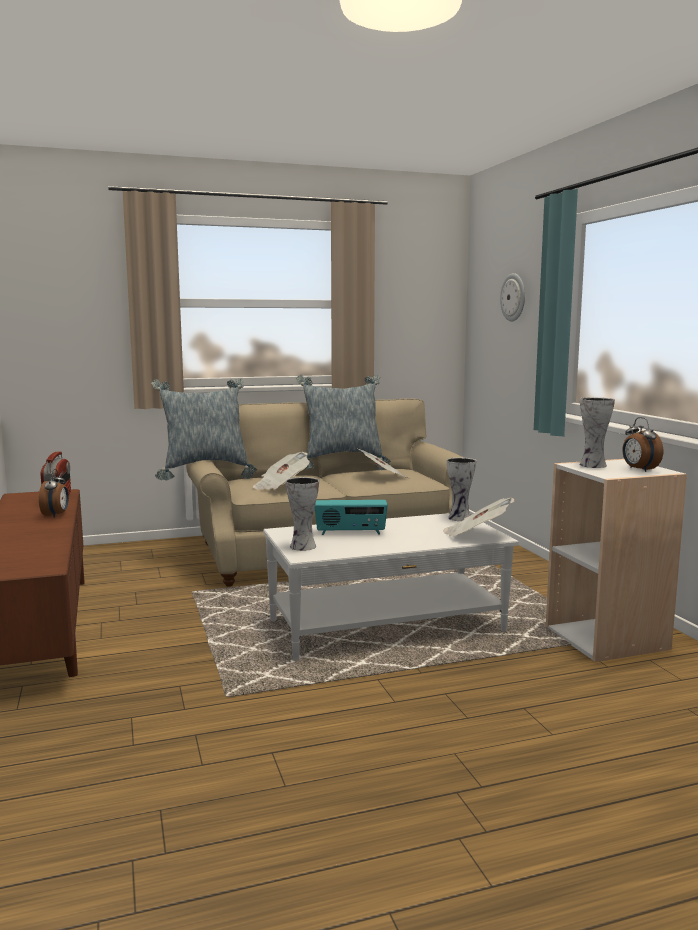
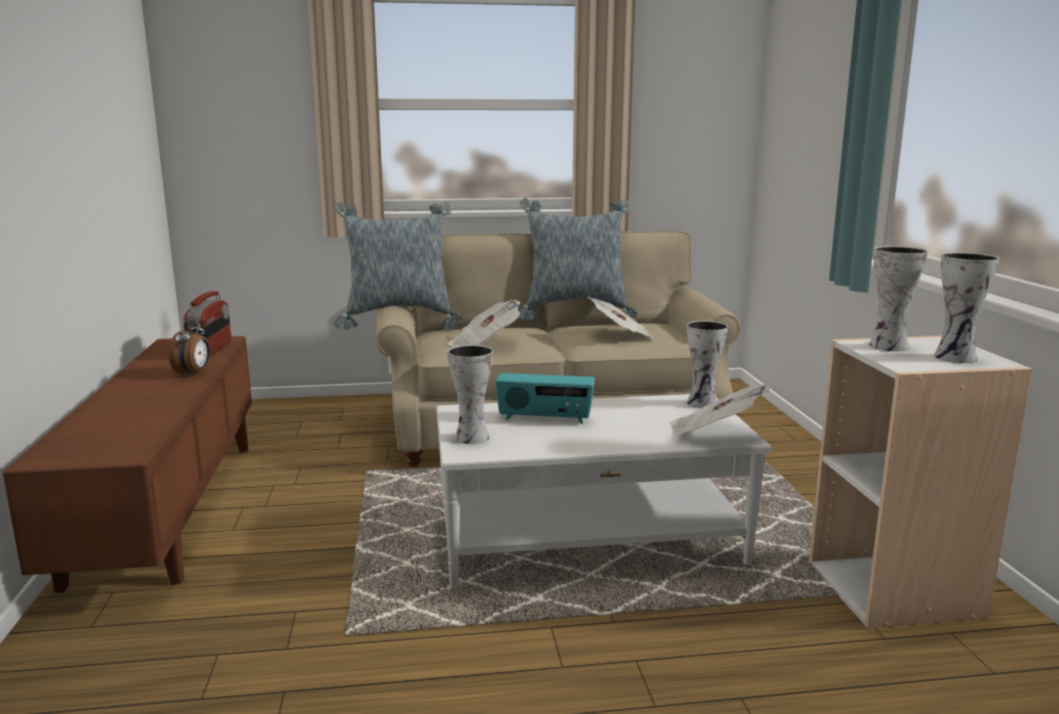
camera: 10 degrees right, 5 degrees up
(513, 297) = (818, 94): wall clock -> none
(639, 470) = (957, 357): alarm clock -> vase

